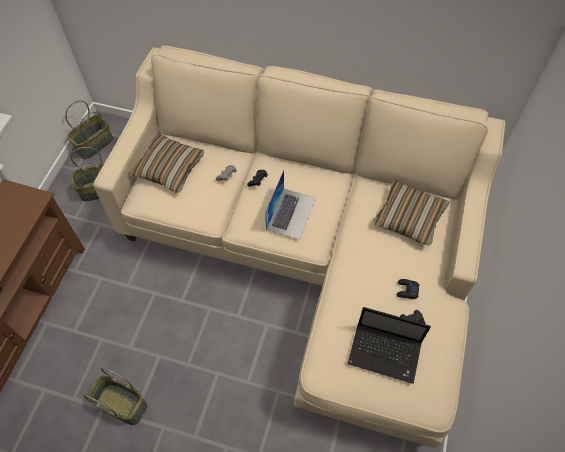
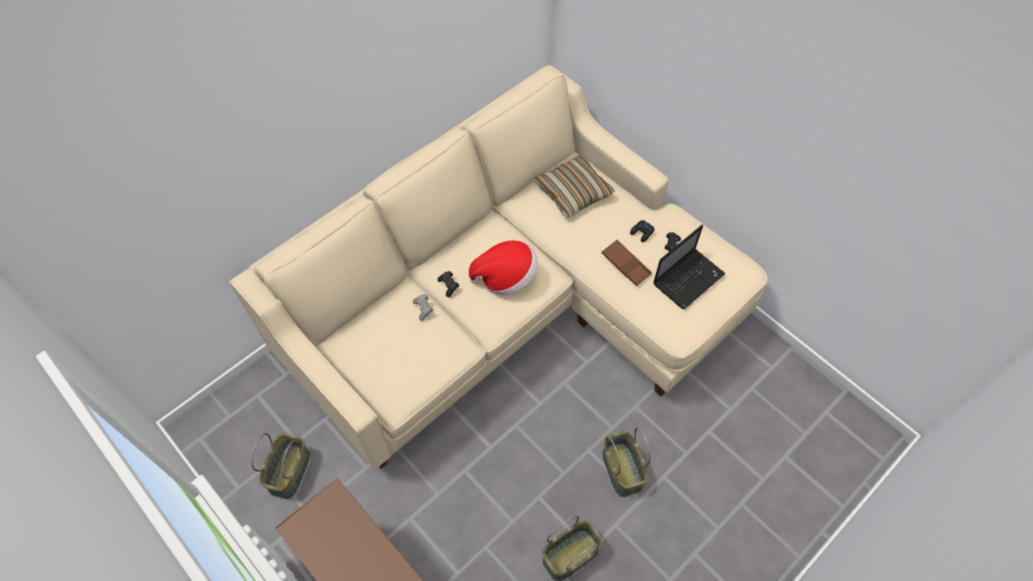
camera: 60 degrees left, 0 degrees up
(94, 145) = (218, 451): basket -> basket (623, 470)
(169, 168) = (374, 357): pillow -> none
(291, 213) = (506, 277): laptop -> hat
(362, 293) = (625, 265): none -> brown tray

